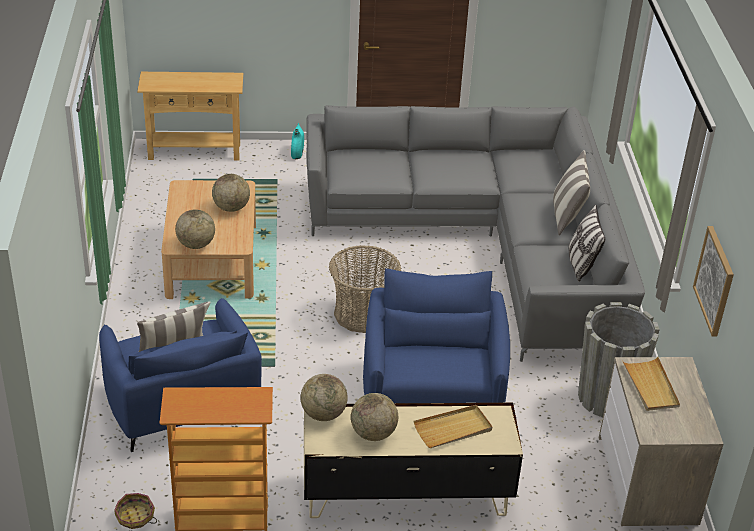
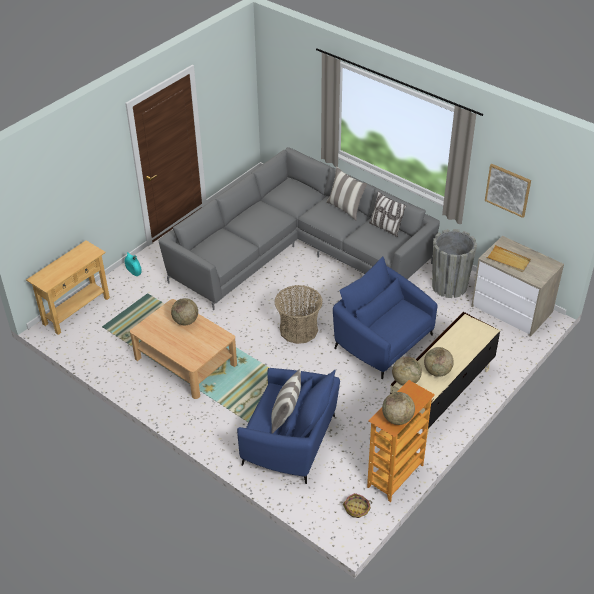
camera: 45 degrees left, 5 degrees up
(196, 244) = (201, 354): globe -> globe (397, 418)
(453, 429) = (461, 342): beige tray -> none

